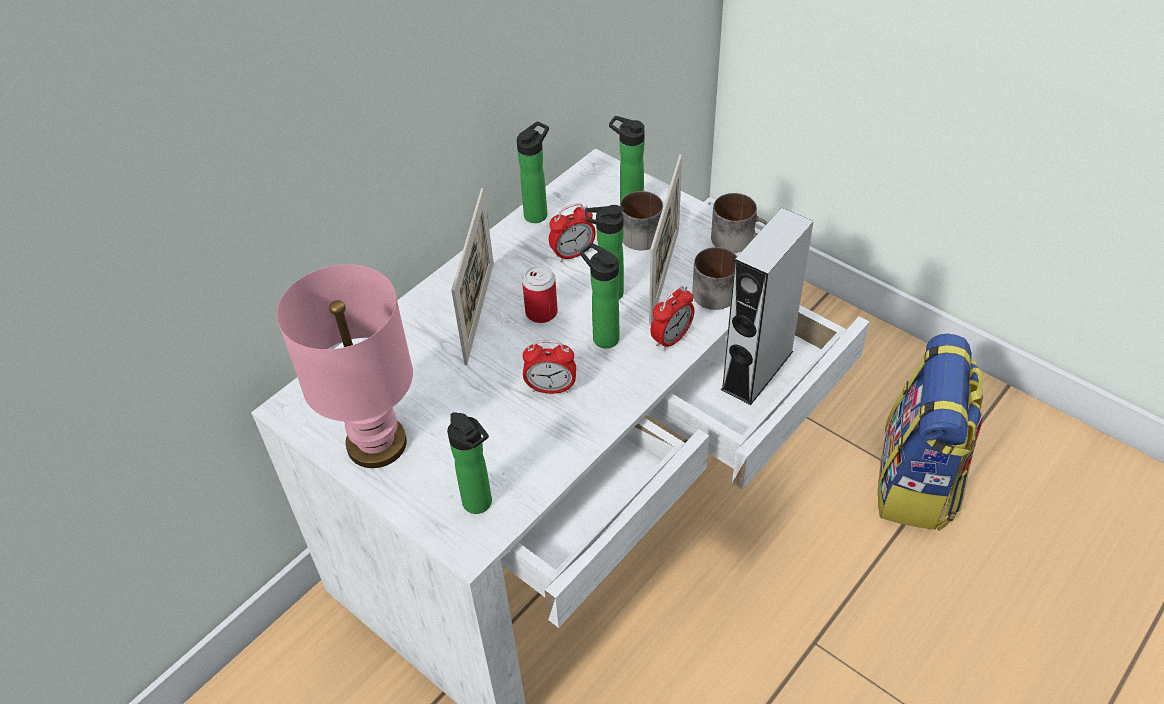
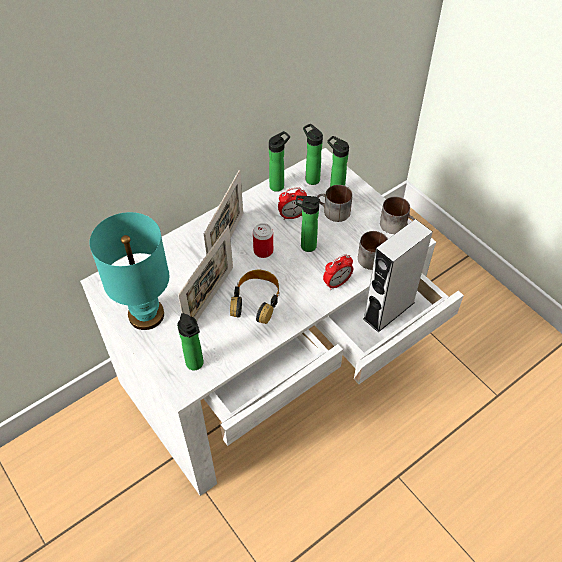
camera: 10 degrees right, 5 degrees up
(375, 443) = (146, 314): pink table lamp -> turquoise table lamp
(551, 388) = (256, 300): alarm clock -> headphones
(602, 337) = (295, 273): bottle -> bottle (311, 178)
(664, 276) = (344, 241): picture frame -> picture frame (210, 300)
(917, 483) = (490, 390): backpack -> none

